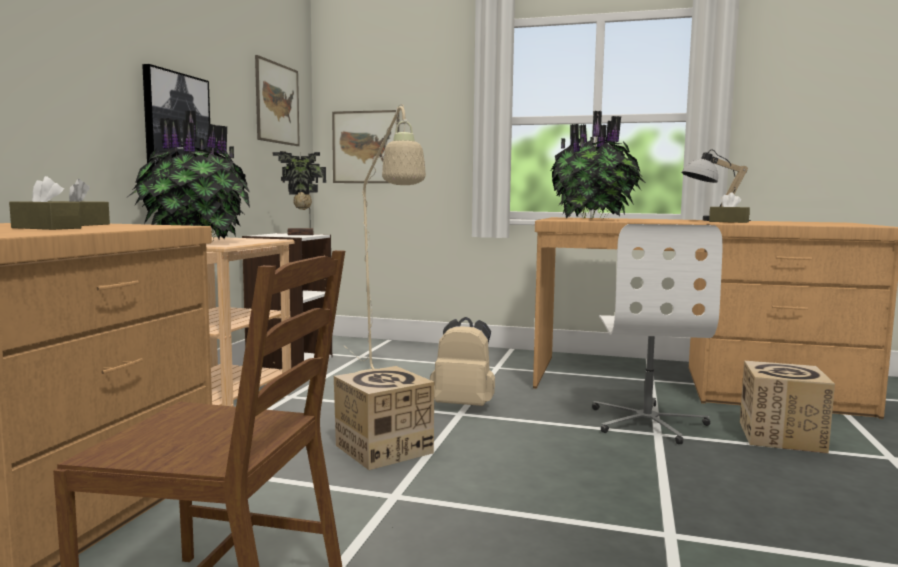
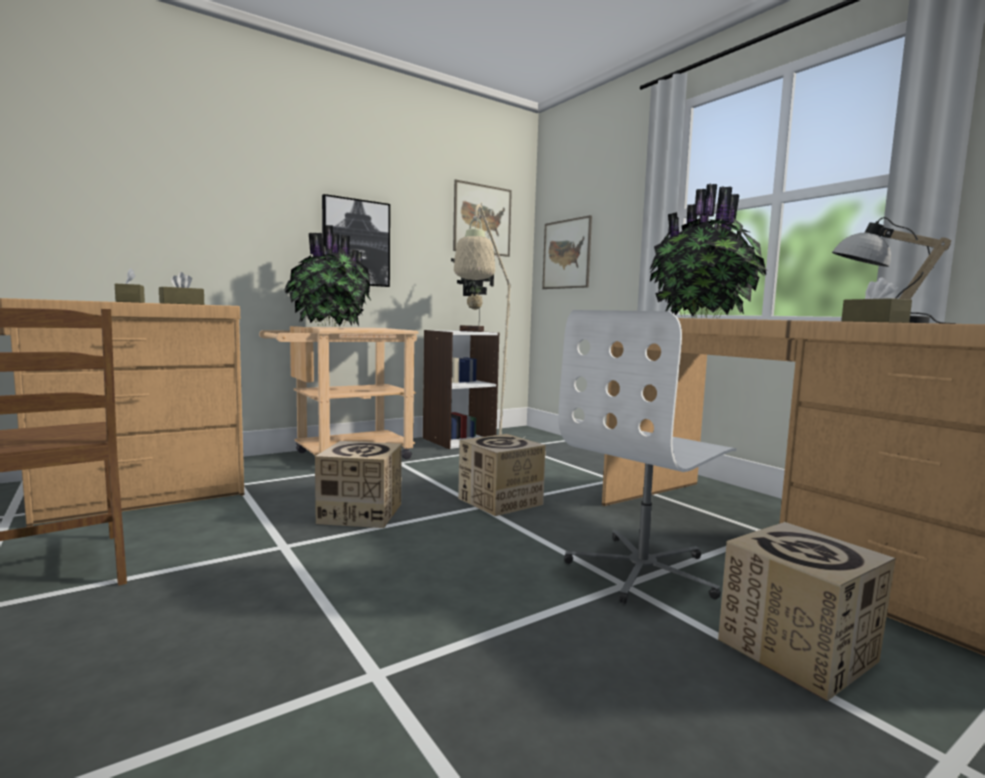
camera: 40 degrees right, 0 degrees up
(464, 405) = (500, 501): beige backpack -> cardboard box

